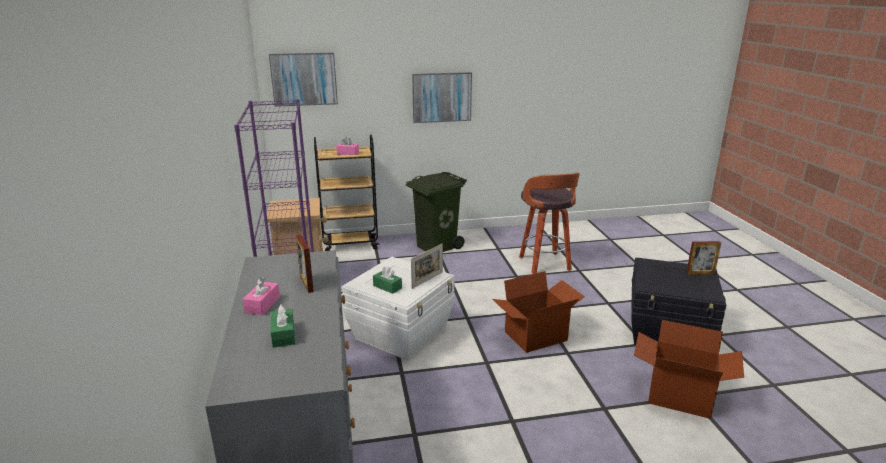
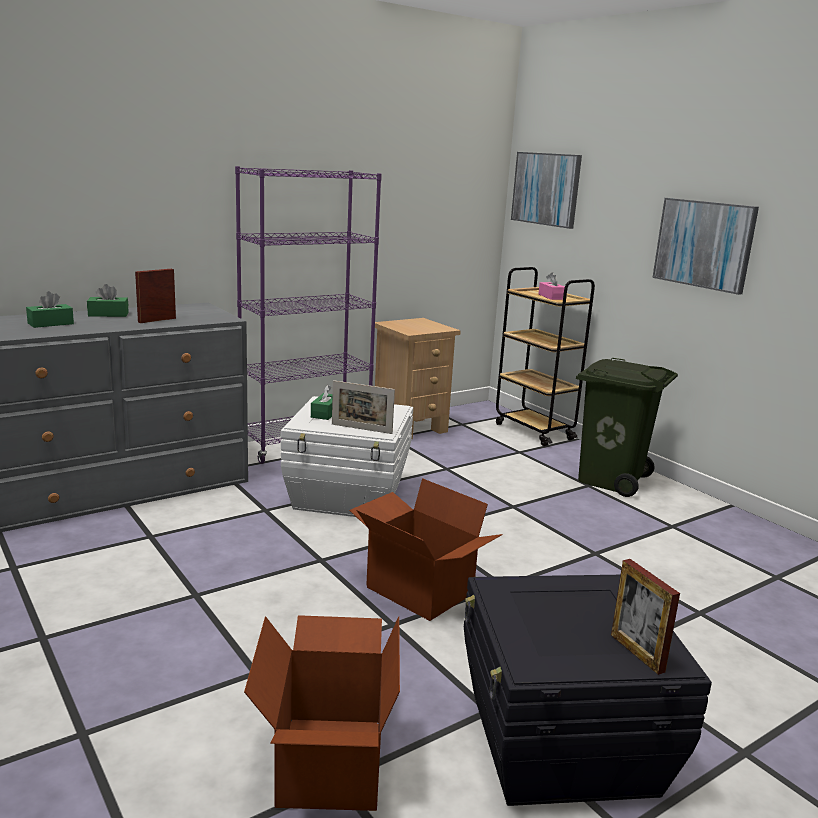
camera: 65 degrees right, 5 degrees down
(262, 304) = (108, 314): pink tissue box -> green tissue box
(545, 264) = (675, 575): stool -> none

